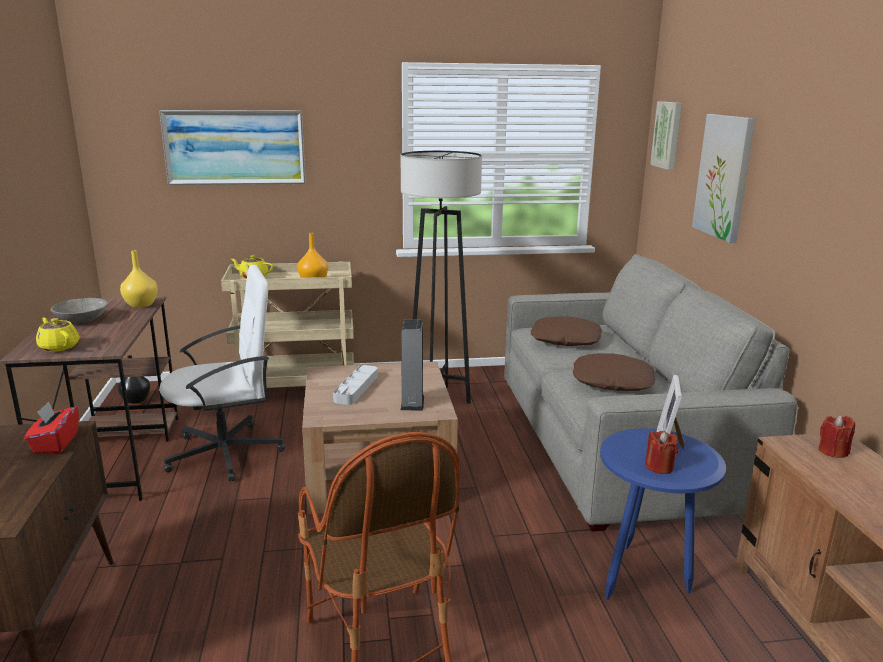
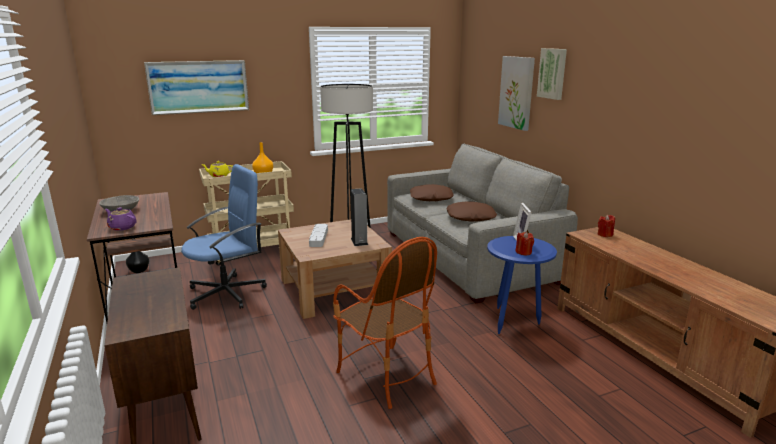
camera: 15 degrees left, 0 degrees up
(55, 443) = (165, 281): red tissue box -> none
(59, 347) = (122, 227): yellow teapot -> purple teapot
(140, 305) = (155, 198): yellow vase -> none
(227, 452) = (227, 293): white office chair -> blue office chair
(668, 135) = (475, 69): picture -> picture (553, 73)

